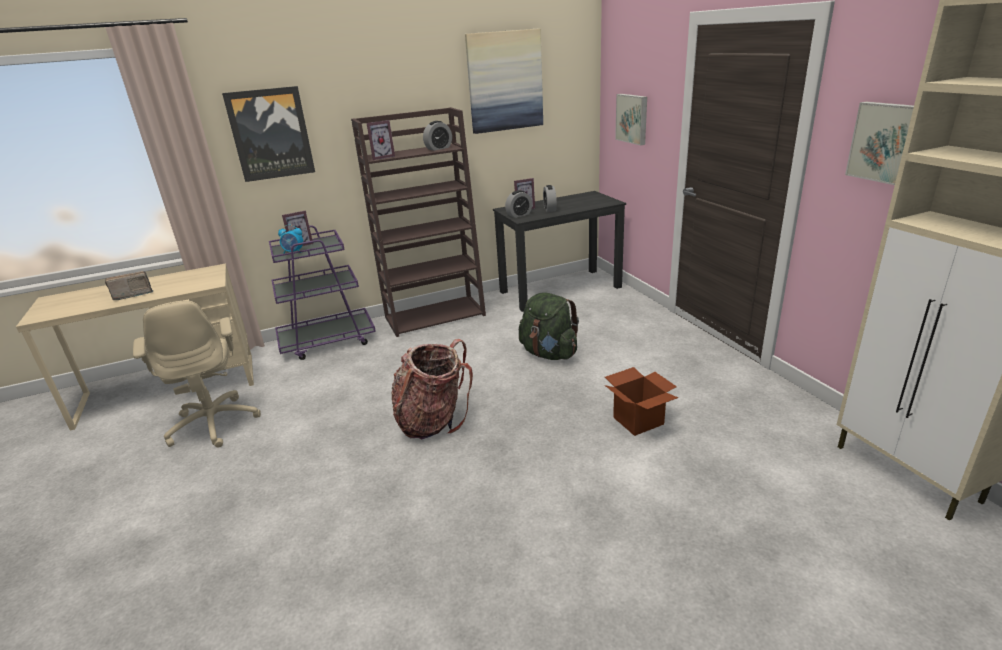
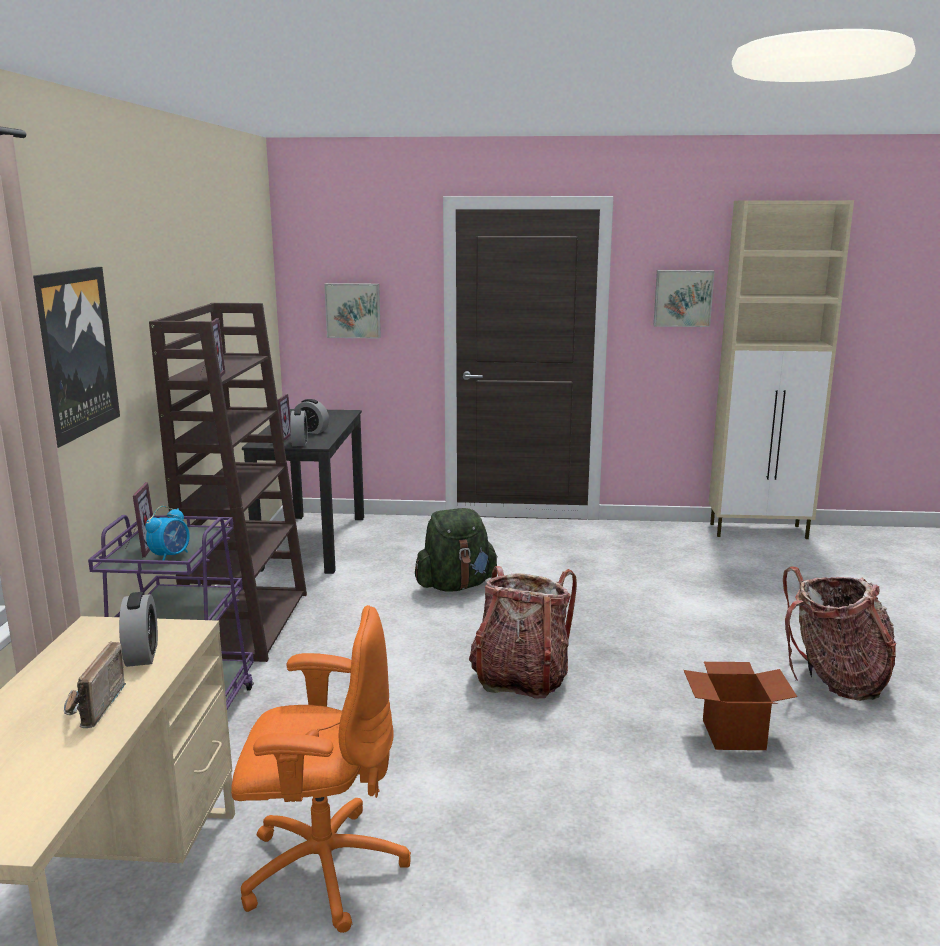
camera: 65 degrees left, 10 degrees down
(214, 423) = (321, 868): beige office chair -> orange office chair
(438, 148) = (235, 360): alarm clock -> alarm clock (142, 655)
(505, 81) = (232, 268): picture -> none
(552, 600) = (834, 680): none -> backpack
(638, 421) = (624, 583): cardboard box -> cardboard box (734, 734)

